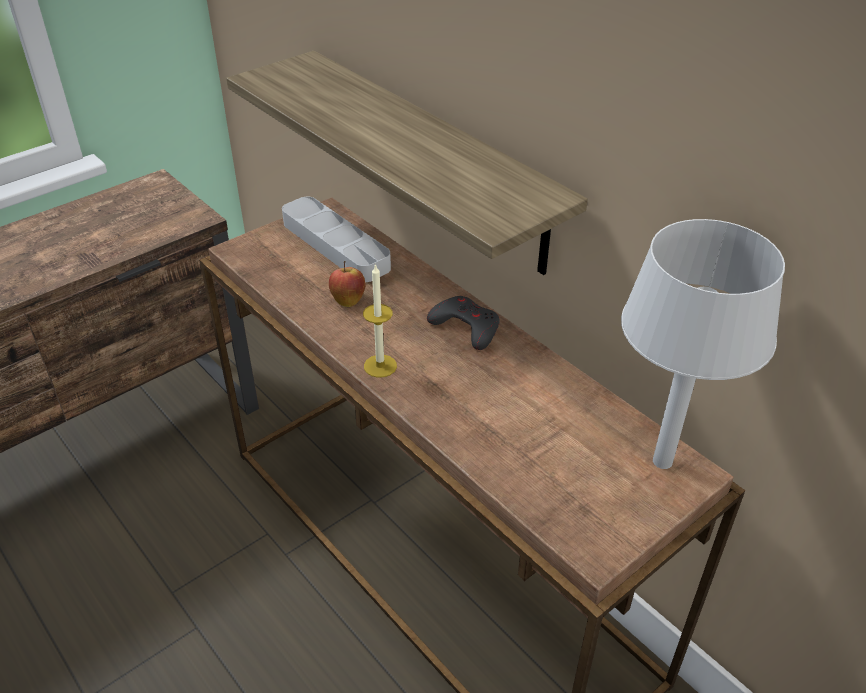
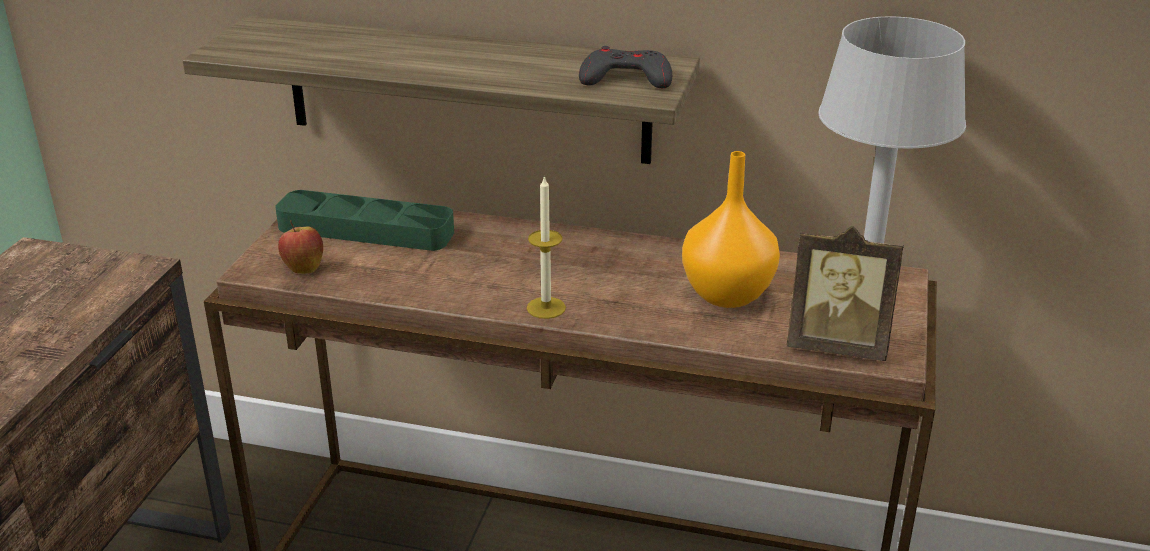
camera: 35 degrees left, 10 degrees down
(335, 245) = (366, 229): grey tray -> green tray
(348, 300) = (442, 269): apple -> apple (303, 268)
(466, 327) = (587, 249): grey game controller -> grey game controller (625, 78)
(527, 417) = (727, 293): none -> orange vase
(561, 513) = (837, 346): none -> picture frame

